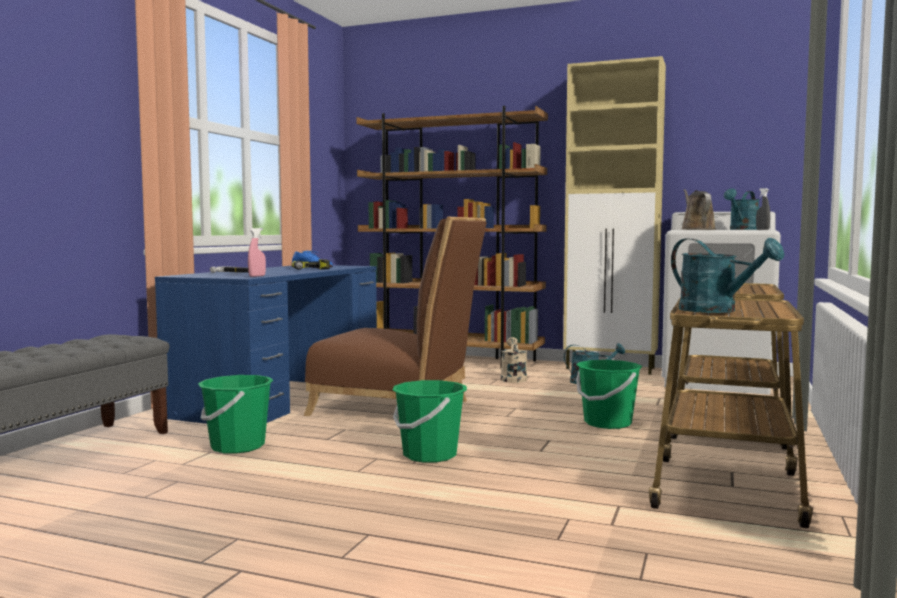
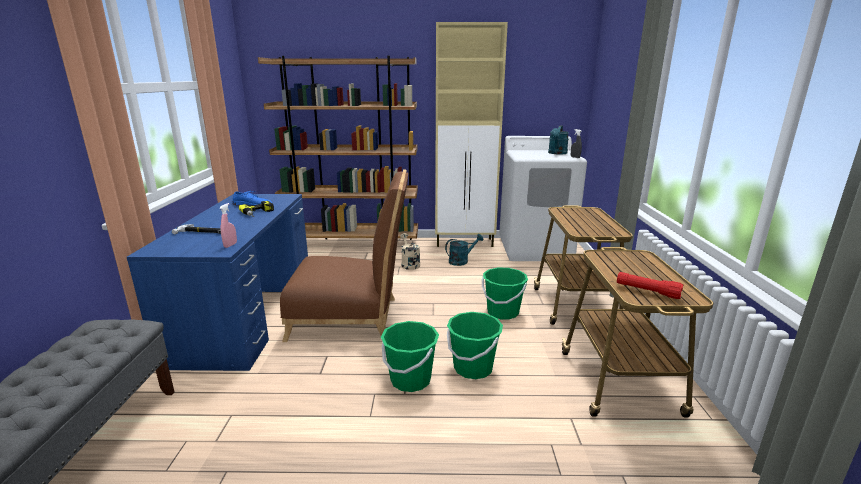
camera: 20 degrees left, 15 degrees up
(237, 446) = (251, 401): green bucket -> green bucket (473, 368)
(696, 229) = (531, 156): brown watering can -> none
(717, 311) = (647, 291): turquoise watering can -> red flashlight

